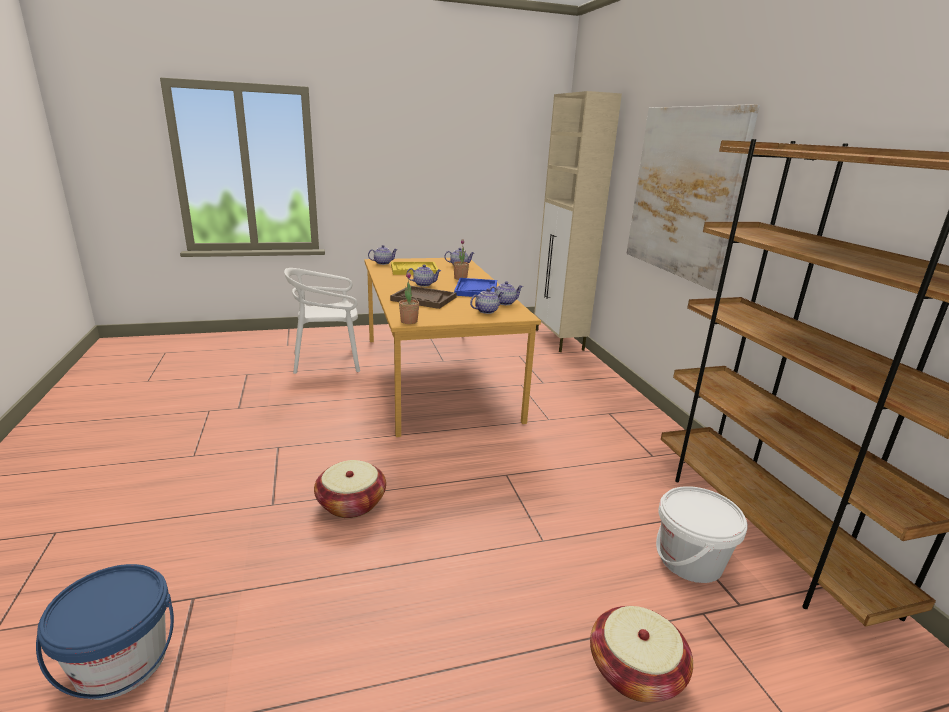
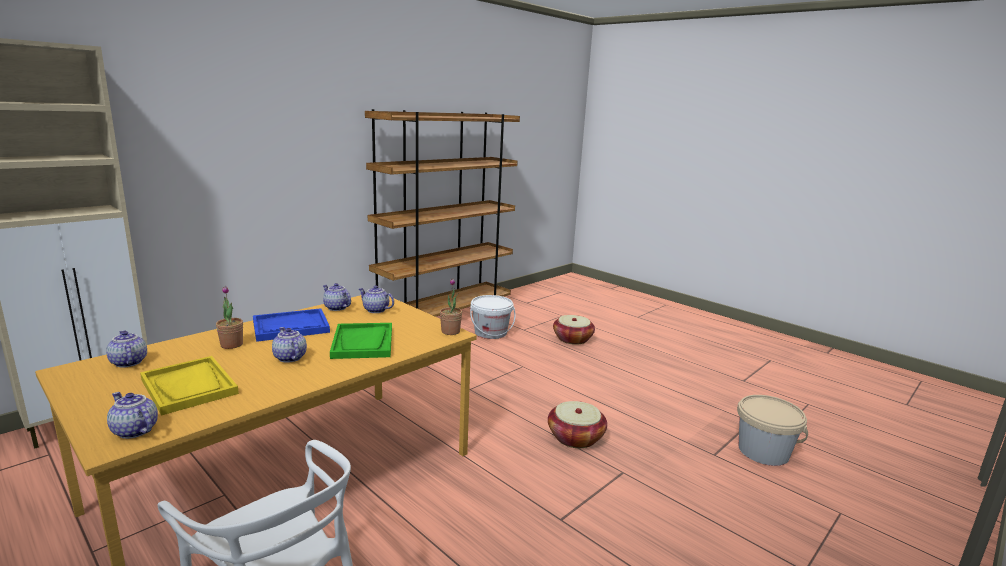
camera: 120 degrees left, 5 degrees down
(121, 663) = (763, 451): blue bucket -> beige bucket
(423, 299) = (363, 343): brown tray -> green tray
(683, 192) = (265, 157): picture -> none

